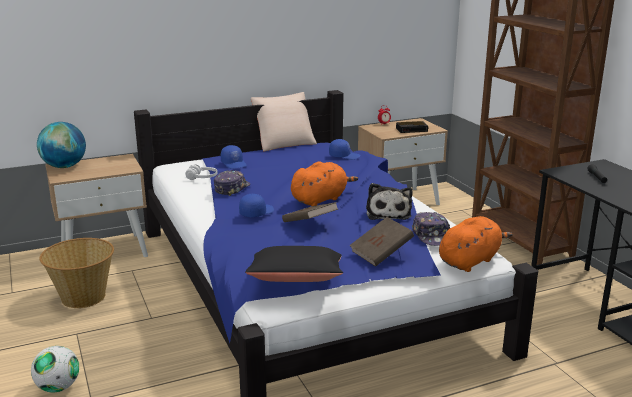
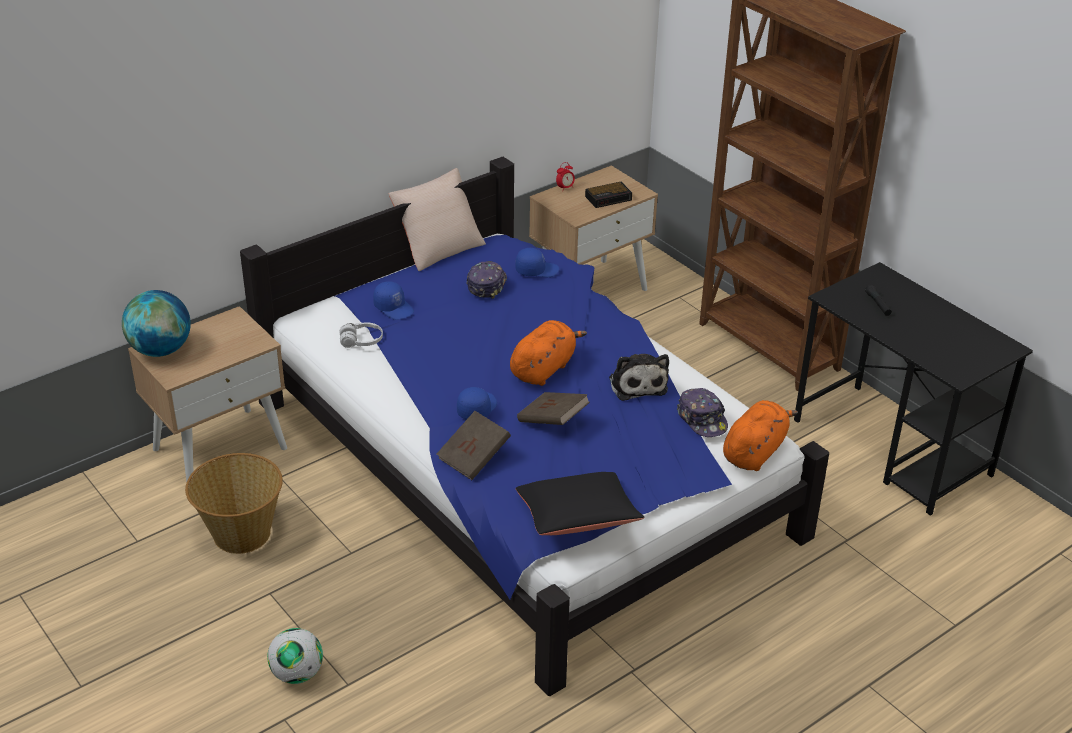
camera: 15 degrees left, 15 degrees up
(231, 188) = (417, 362): cap -> cap (486, 285)
(381, 254) = (657, 461): brown book -> brown book (474, 458)

